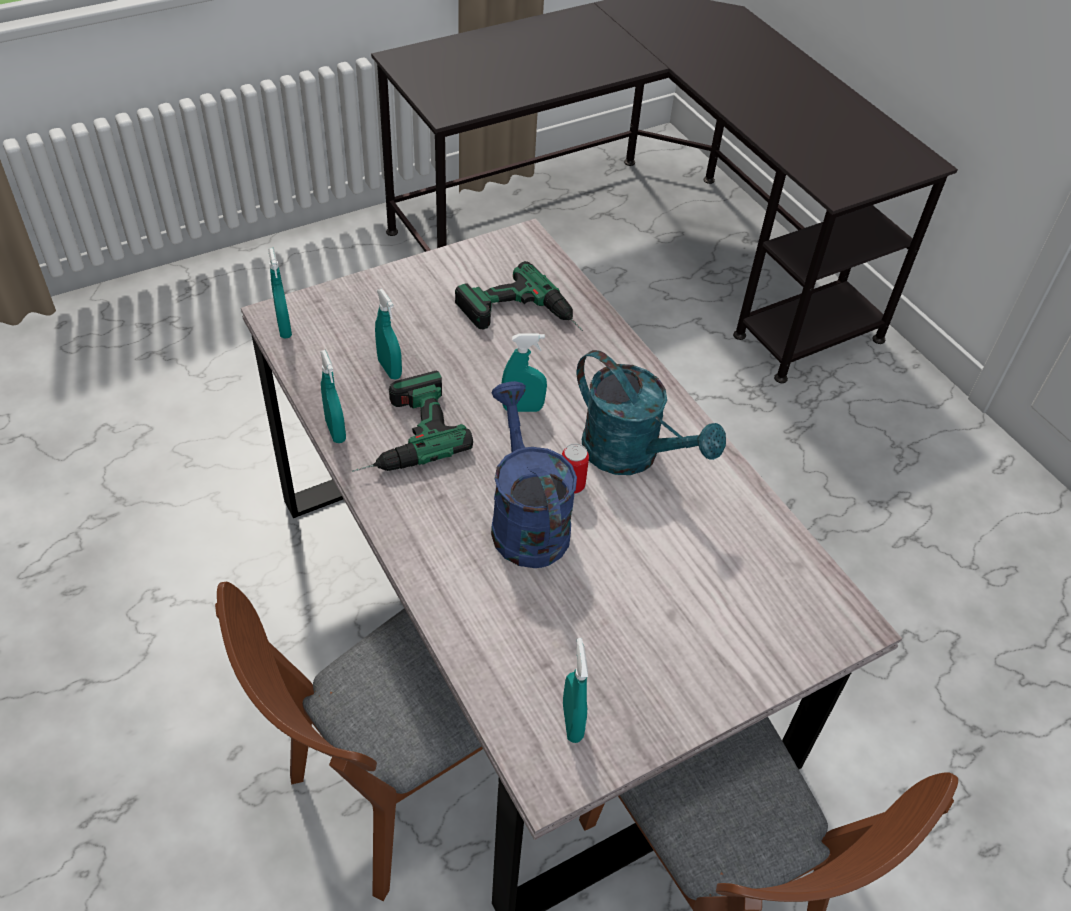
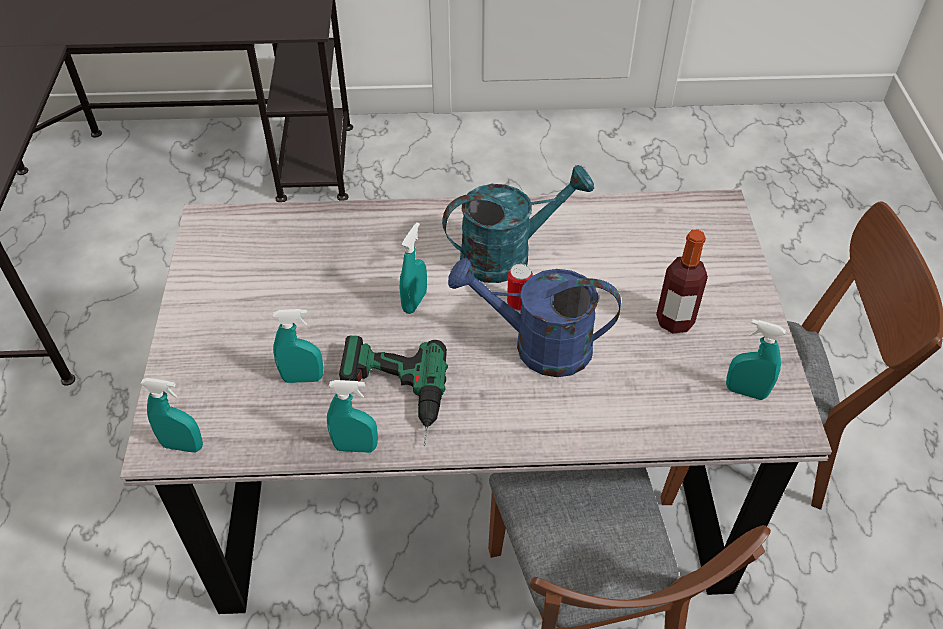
camera: 60 degrees left, 0 degrees up
(522, 318) = (306, 261): power drill -> none
(634, 627) = (674, 321): none -> bottle

